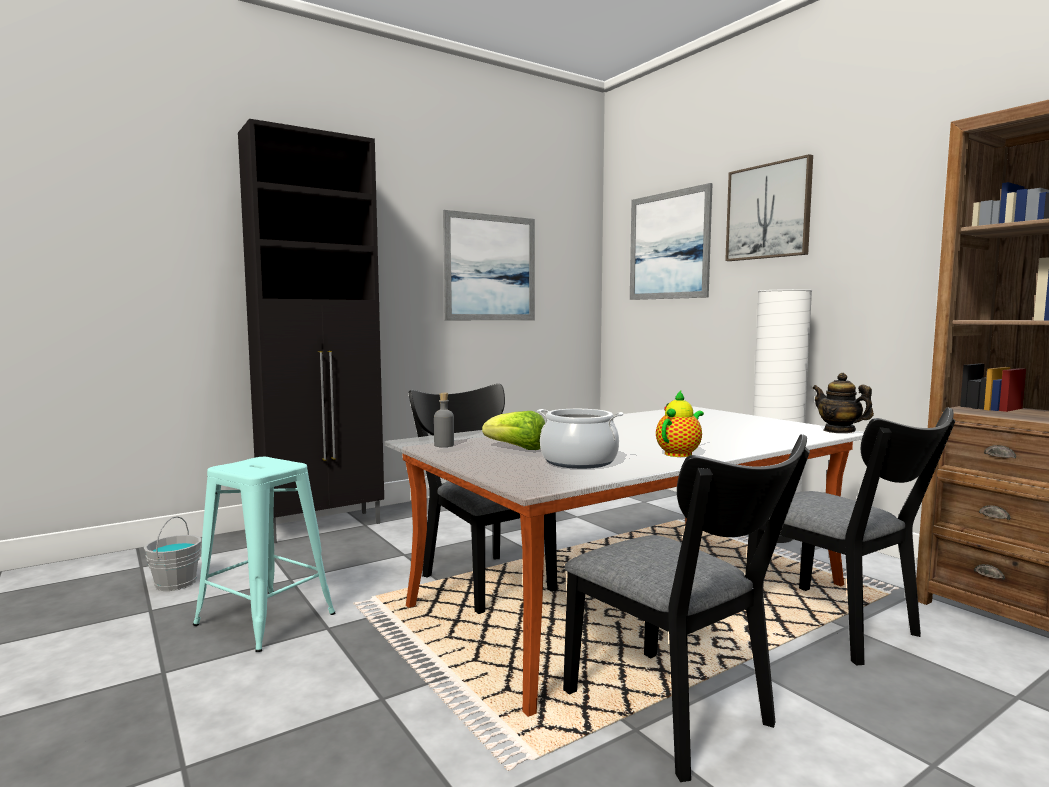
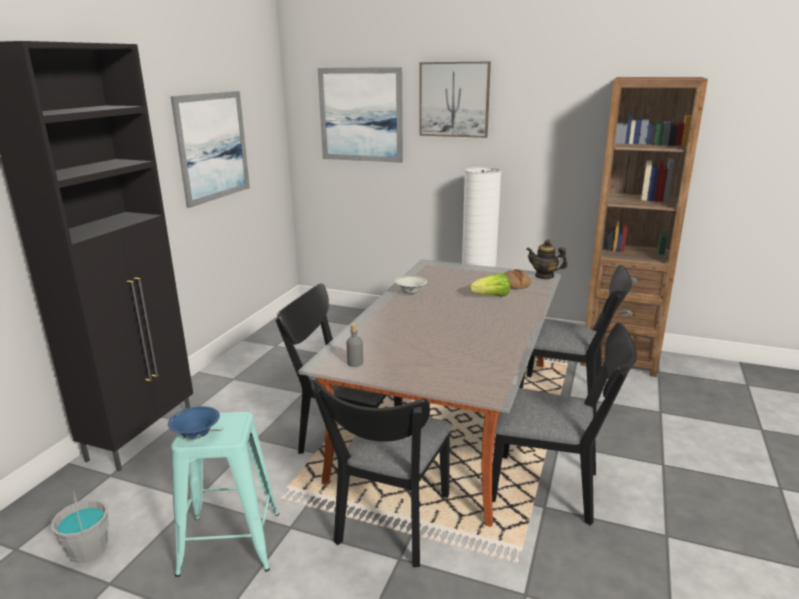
camera: 35 degrees left, 15 degrees up
(237, 466) = (196, 435): none -> blue bowl
(418, 665) = (391, 525): none -> black chair
(517, 448) = (410, 352): lettuce -> lettuce (491, 296)
(579, 461) = (471, 356): cooking pot -> none
(620, 420) = (410, 292): none -> white bowl
(680, 453) = (508, 328): teapot -> none
(773, 431) = (514, 285): none -> bread

